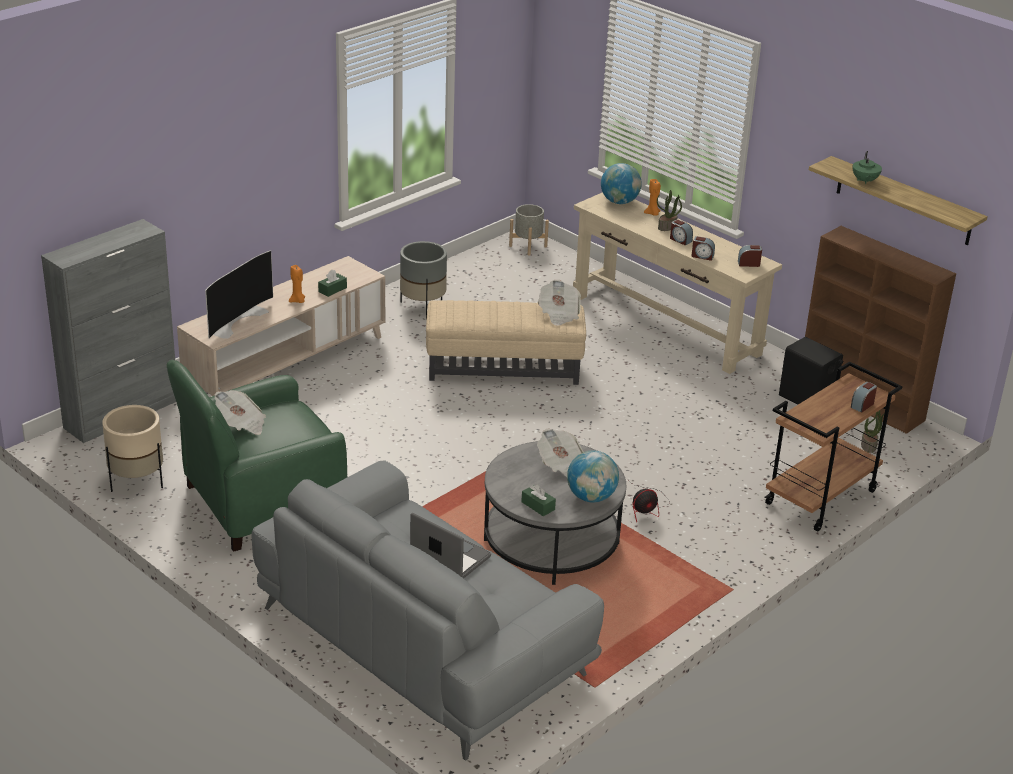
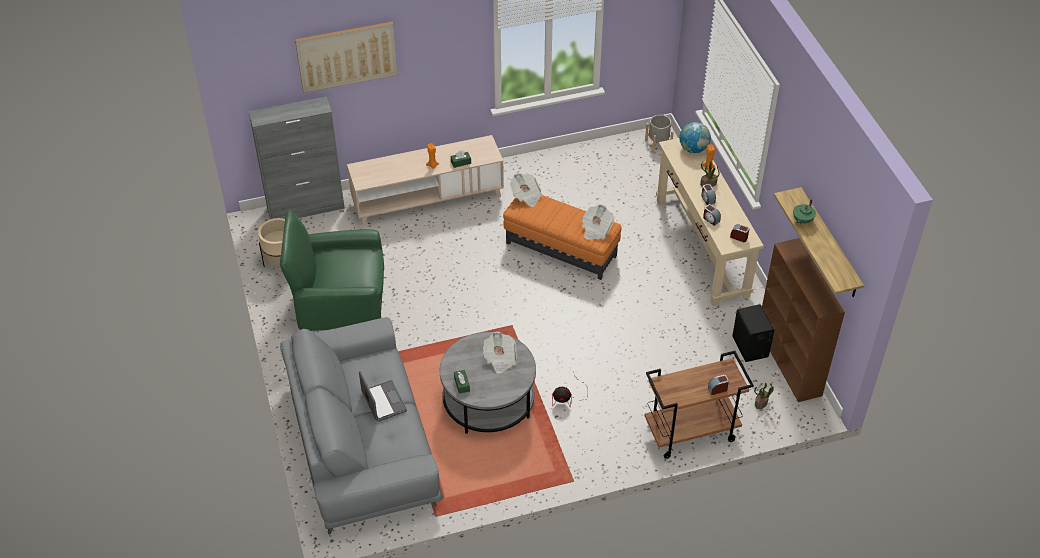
camera: 30 degrees right, 15 degrees up
(167, 149) = (347, 56): none -> picture
(236, 320) = (385, 170): television -> none
(241, 424) = (329, 258): newspaper -> newspaper (526, 196)
(423, 307) = (546, 178): grey planter -> none
(503, 369) = (561, 249): beige ottoman -> orange ottoman
(591, 497) = (499, 390): globe -> none

